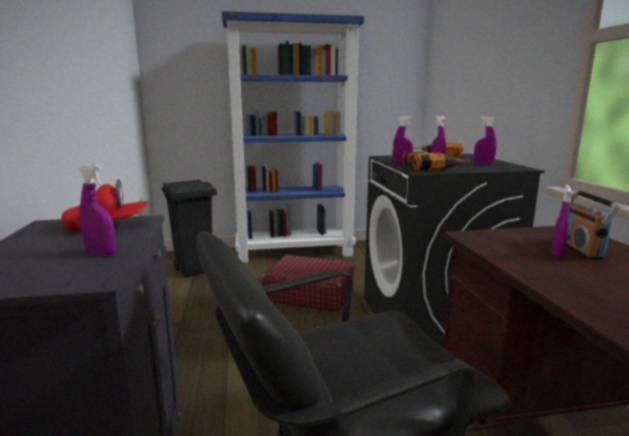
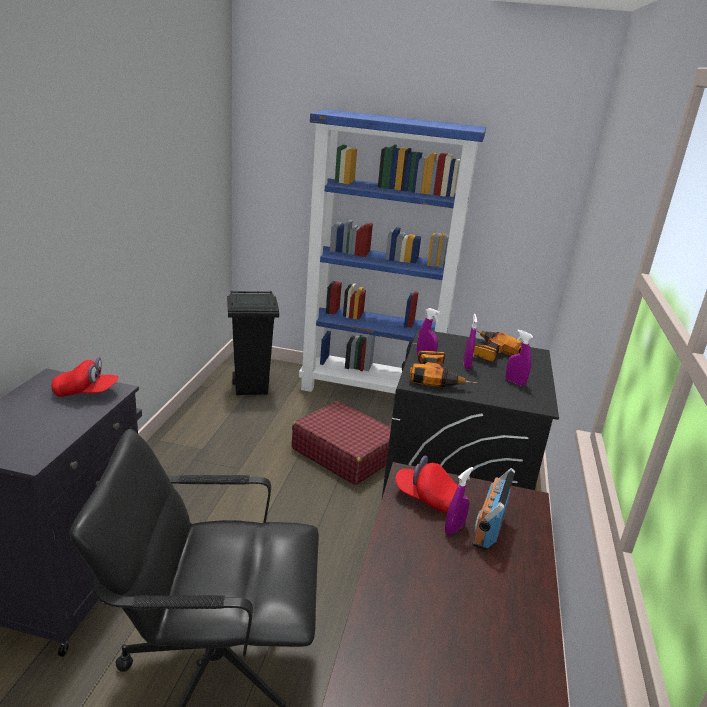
camera: 20 degrees right, 10 degrees up
(101, 253) = (56, 429): purple spray bottle -> none
(506, 243) = (427, 498): none -> red cap

